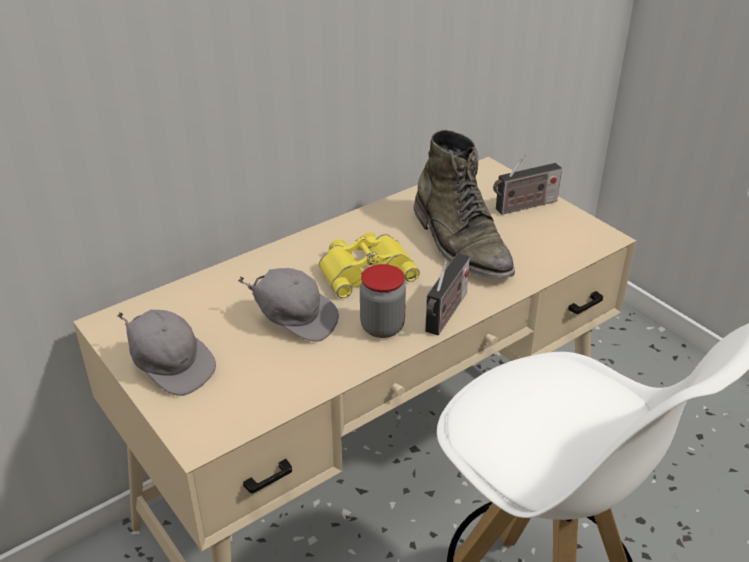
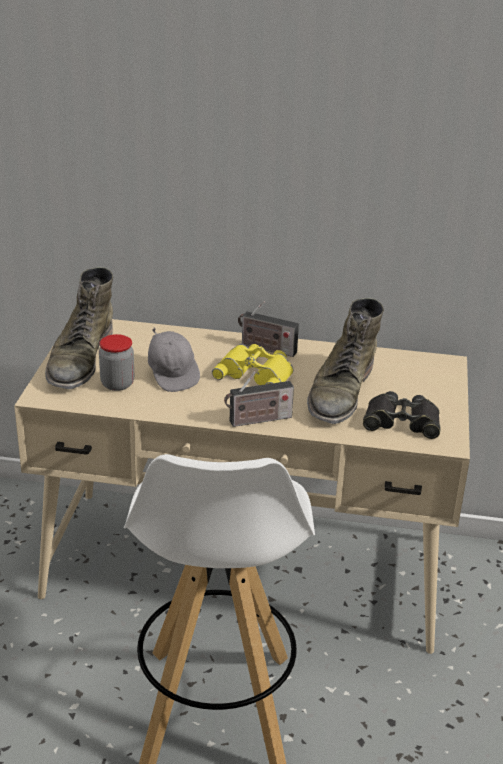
camera: 45 degrees right, 5 degrees down
(171, 367) = (80, 359): grey cap -> green boot
(382, 327) = (210, 405): jar -> jar (117, 384)
(524, 206) = (428, 396): radio -> radio (266, 348)
(545, 240) = (402, 422): none -> black binoculars

